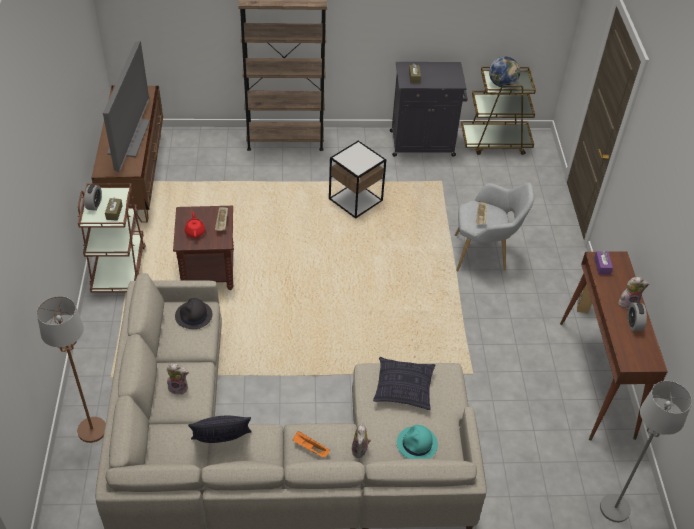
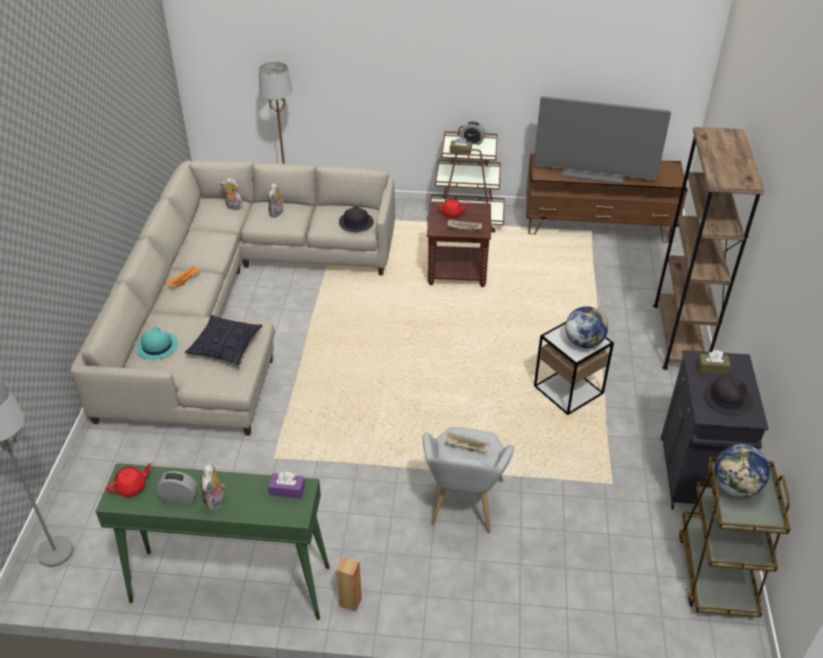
camera: 100 degrees right, 5 degrees down
(222, 443) = (213, 235): pillow -> none
(360, 450) = (170, 312): plush toy -> plush toy (233, 207)
(361, 155) = (583, 342): none -> globe
(440, 74) = (727, 398): none -> black hat
(596, 379) = (229, 584): brown console table -> green console table
(637, 355) = (132, 486): none -> red teapot

